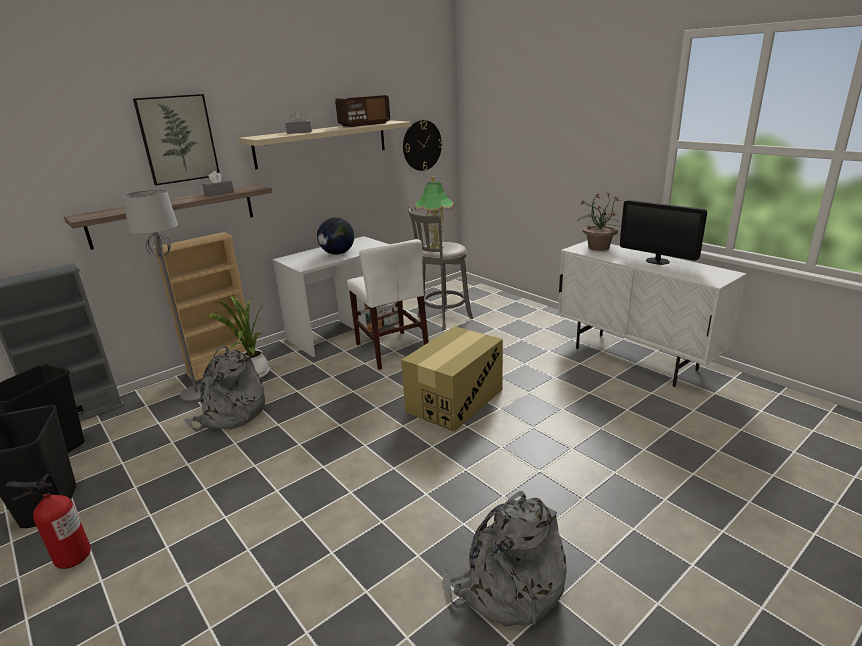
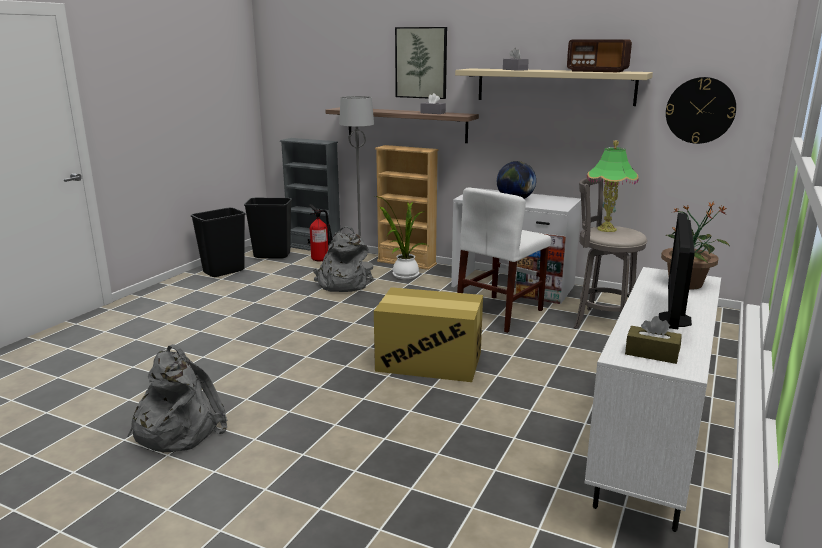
camera: 65 degrees right, 5 degrees down
(73, 556) = (186, 290): fire extinguisher -> fire extinguisher (321, 259)
(709, 275) = (651, 353): none -> brown tissue box

